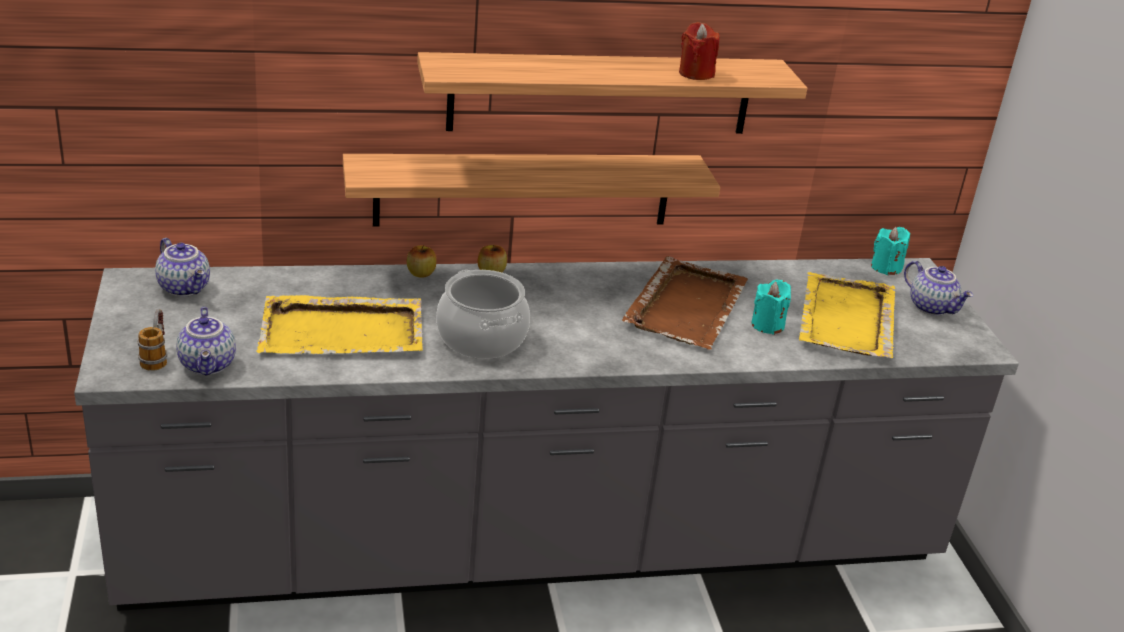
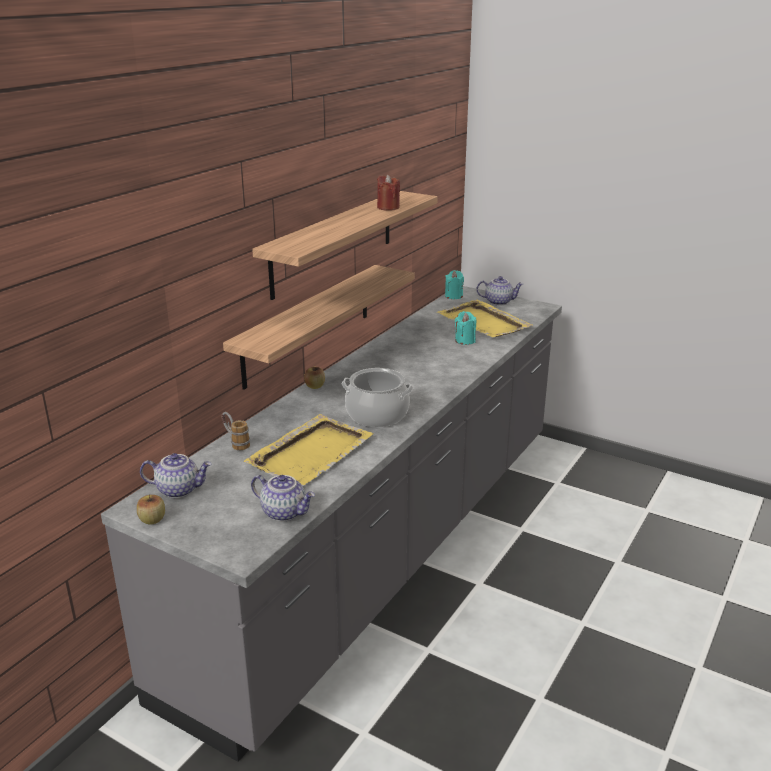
camera: 45 degrees left, 5 degrees down
(156, 356) = (247, 529): mug -> mug (235, 443)
(421, 273) = (284, 406): apple -> apple (152, 520)
(686, 306) = (422, 351): brown tray -> none

